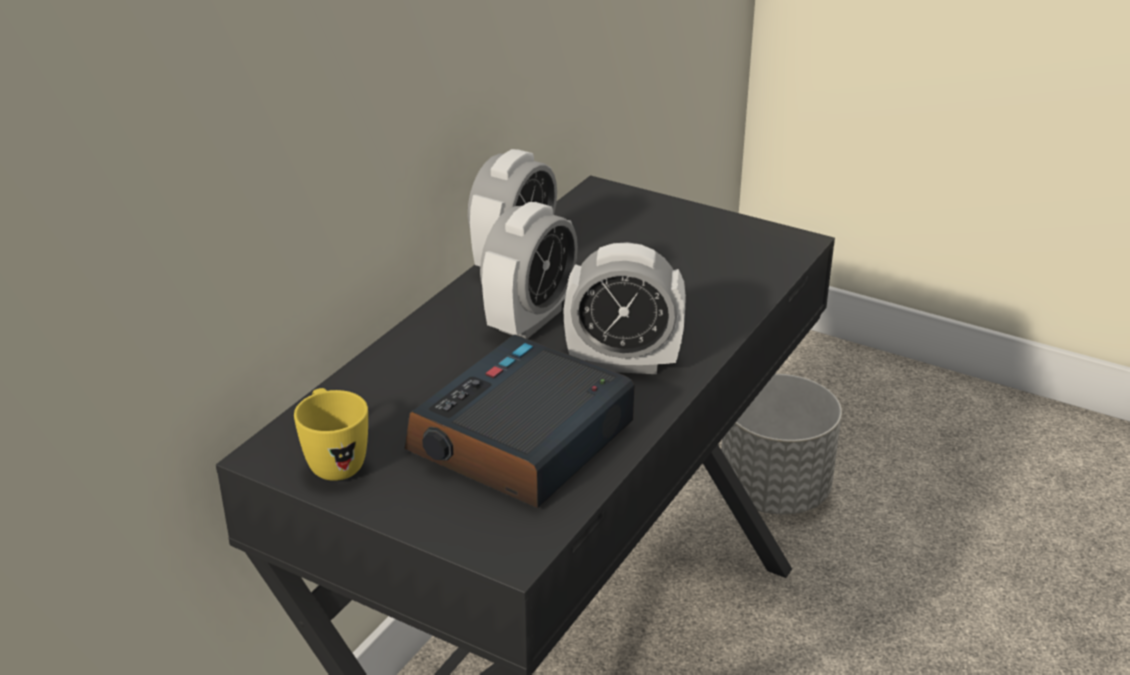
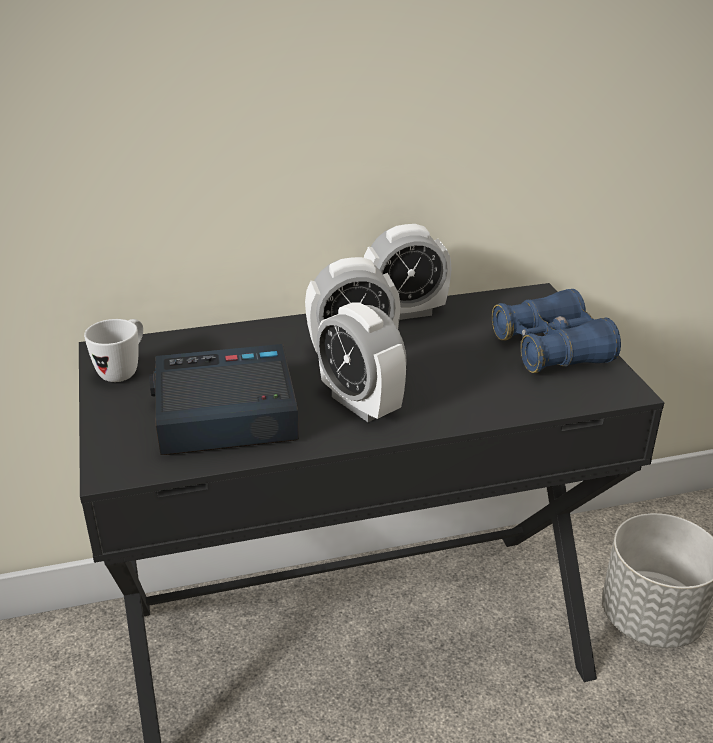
camera: 45 degrees right, 0 degrees up
(334, 461) = (124, 370): yellow mug -> white mug
(691, 234) = (551, 349): none -> blue binoculars

